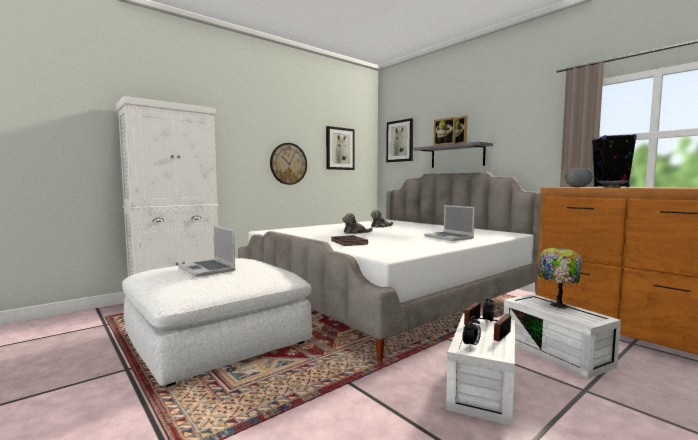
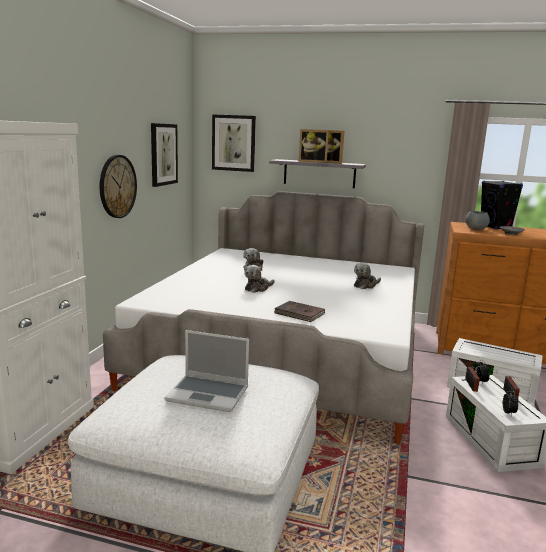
camera: 35 degrees left, 10 degrees up
(449, 237) = (366, 285): laptop -> plush toy
(557, 305) = (492, 348): table lamp -> none

